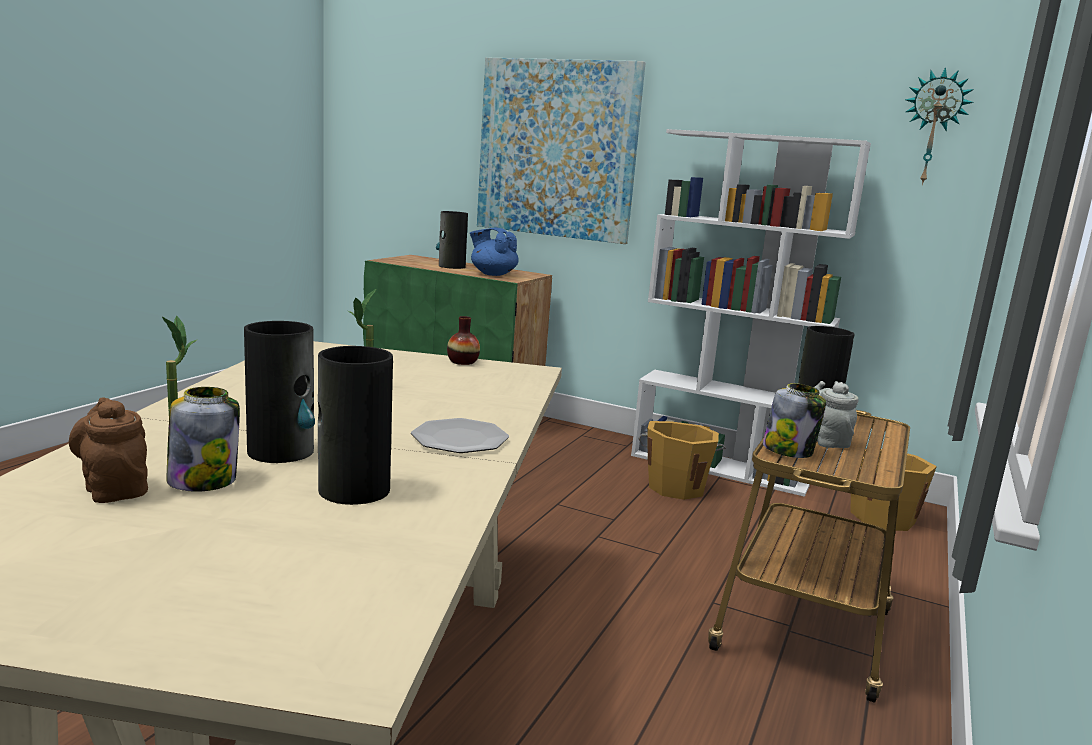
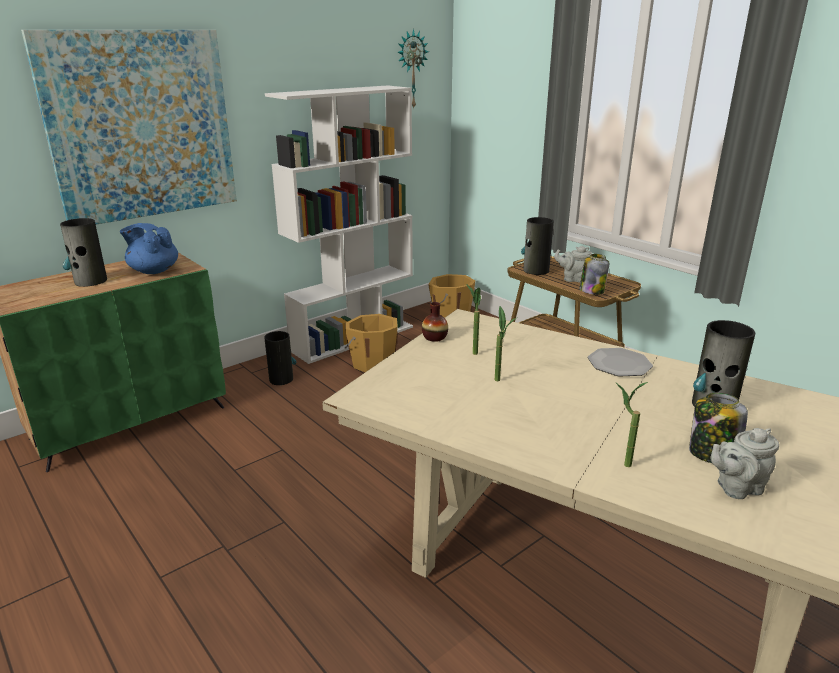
camera: 65 degrees left, 10 degrees up
(114, 489) = (736, 488): brown teapot -> grey teapot
(282, 451) = (651, 424): vase -> vase (281, 379)
(439, 375) = (472, 351): none -> potted plant
(493, 274) = (153, 271): blue teapot -> blue teapot turned 60 degrees clockwise

